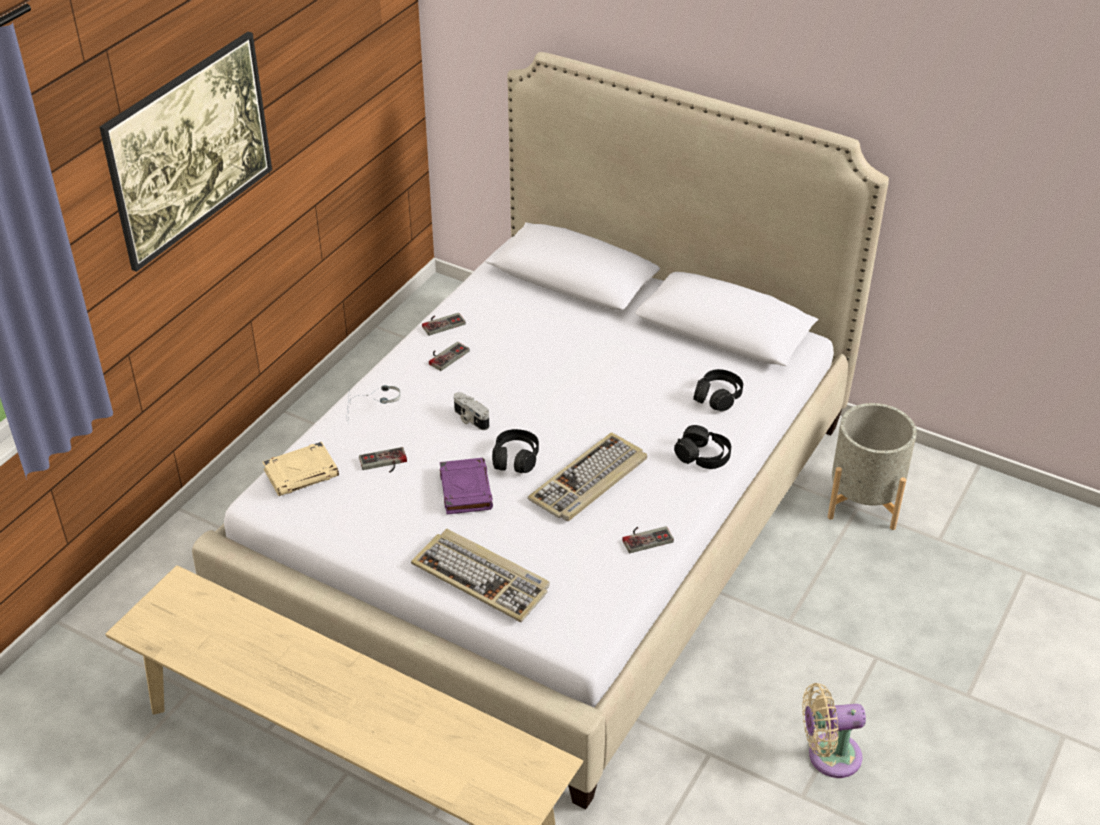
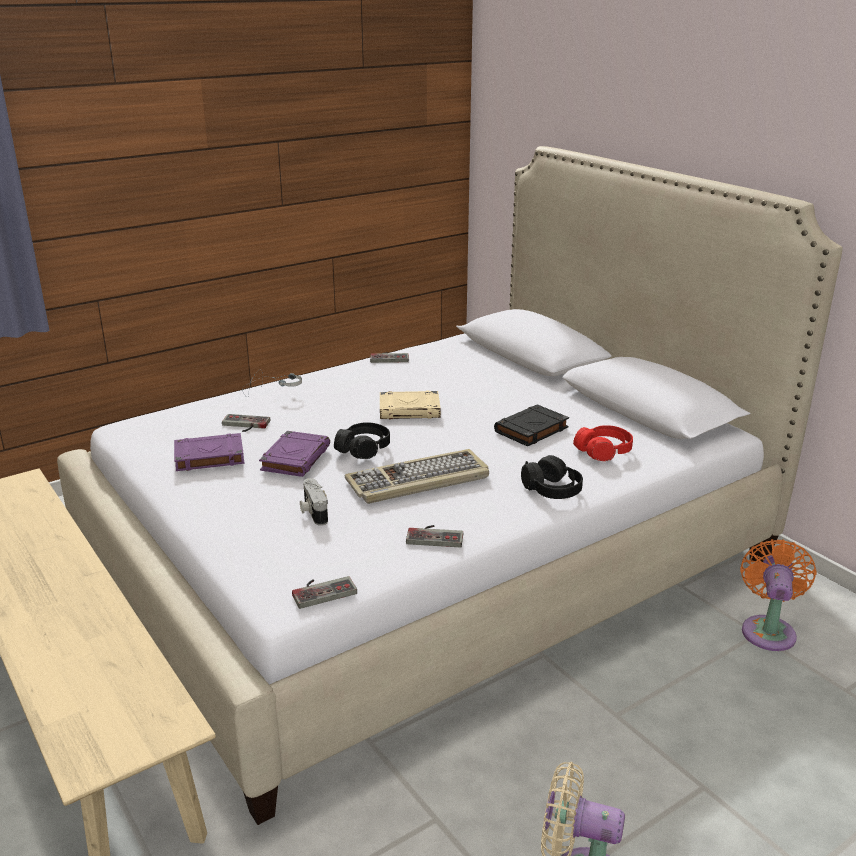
camera: 25 degrees right, 15 degrees down
(196, 183) = (193, 173): picture -> none
(302, 473) = (172, 416): beige book -> beige book (410, 410)
(385, 513) = (208, 457): none -> purple book
(445, 355) = (371, 375): game controller -> game controller (322, 590)
(469, 419) = (350, 416): camera -> camera (313, 511)
(482, 578) = (243, 524): keyboard -> none
(642, 388) = (531, 430): none -> black book
(717, 397) = (603, 451): black headphones -> red headphones
(864, 501) = (768, 630): grey planter -> orange fan

